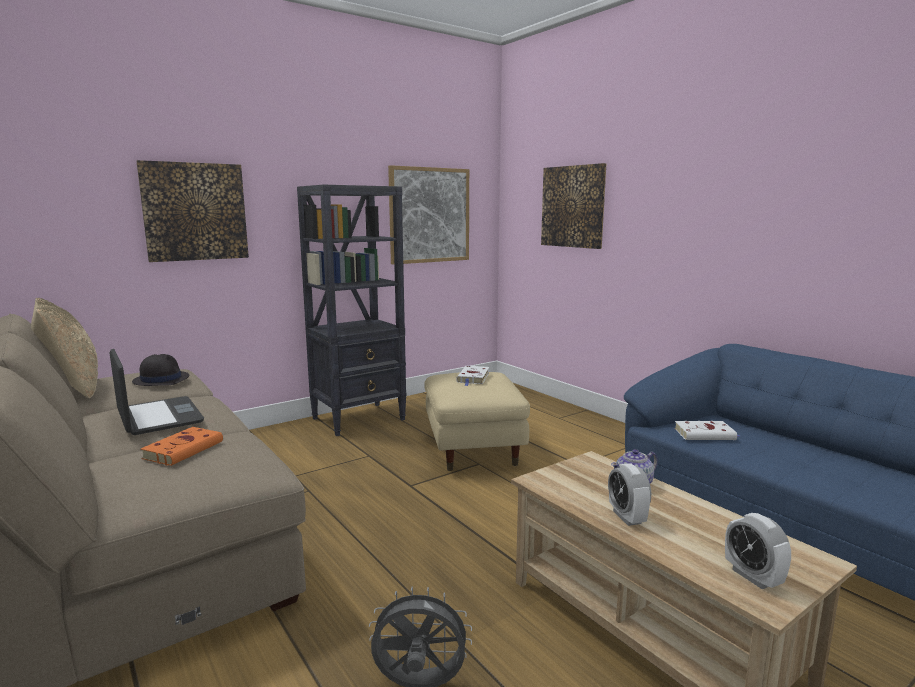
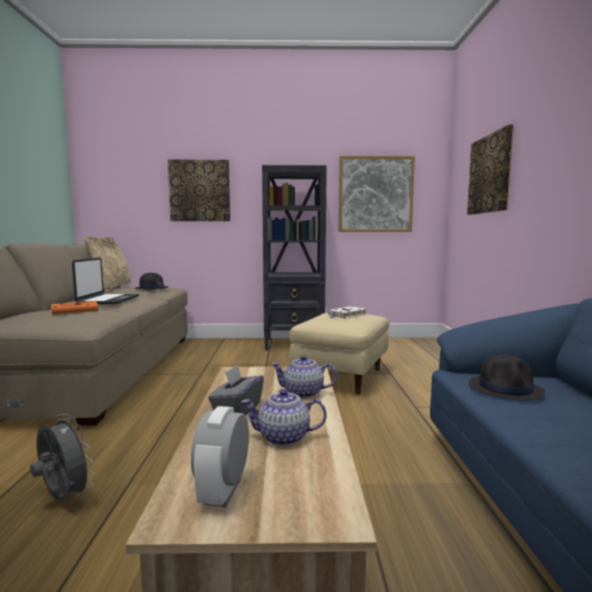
camera: 35 degrees right, 5 degrees down
(627, 517) = (237, 410): alarm clock -> grey tissue box
(702, 526) = (284, 437): none -> teapot
(706, 434) = (505, 389): white book -> black hat

